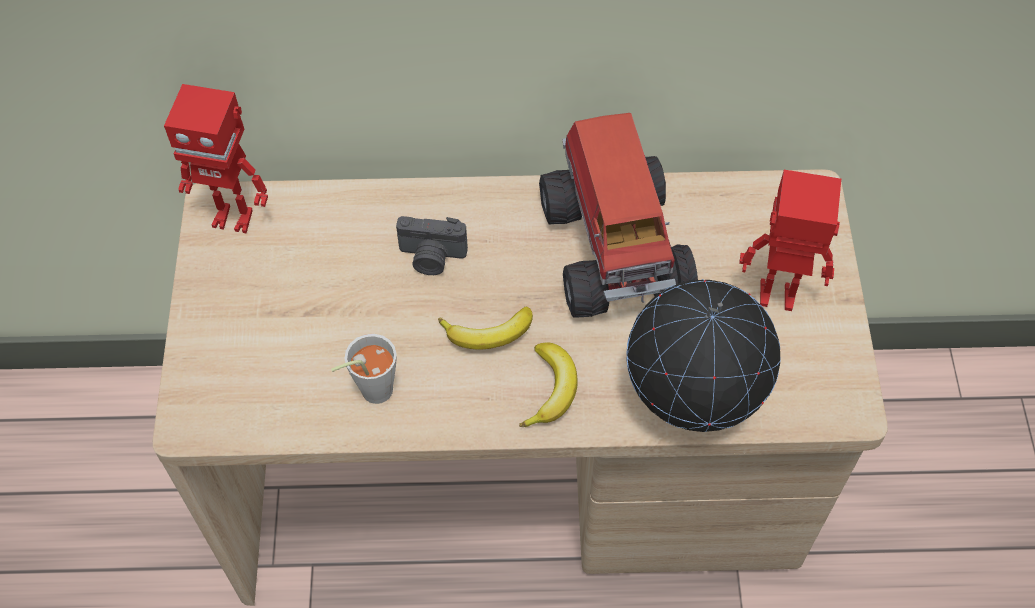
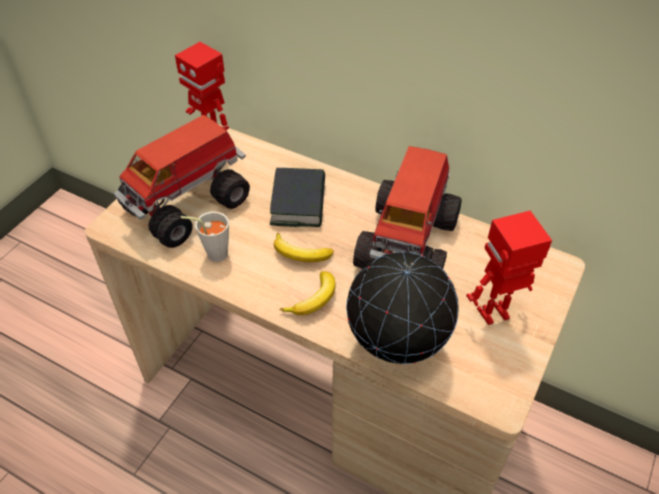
camera: 30 degrees right, 10 degrees down
(278, 334) = (189, 204): none -> toy truck
(431, 257) = (298, 203): camera -> book
(777, 298) = (494, 315): toy robot -> toy robot turned 60 degrees counterclockwise

